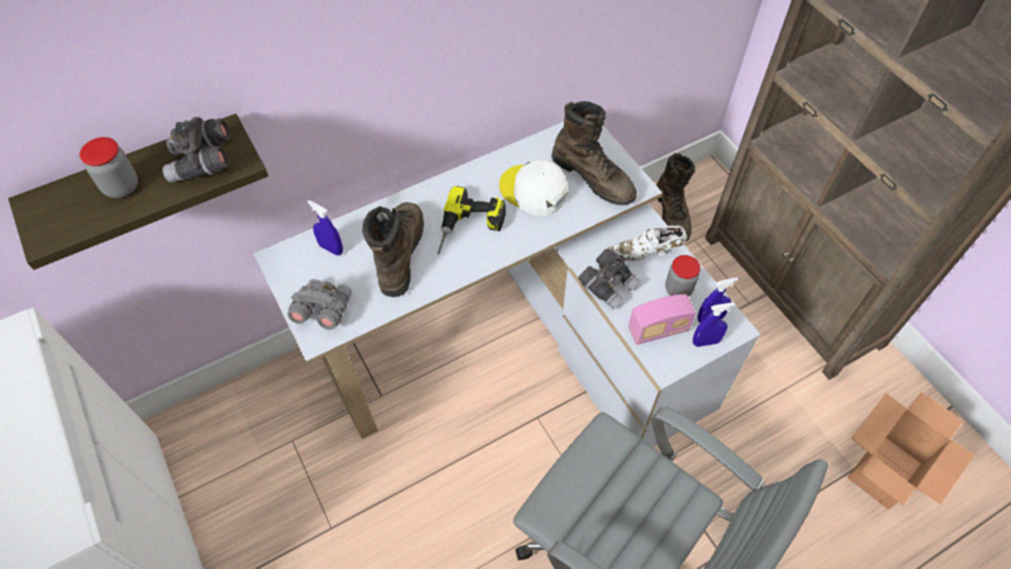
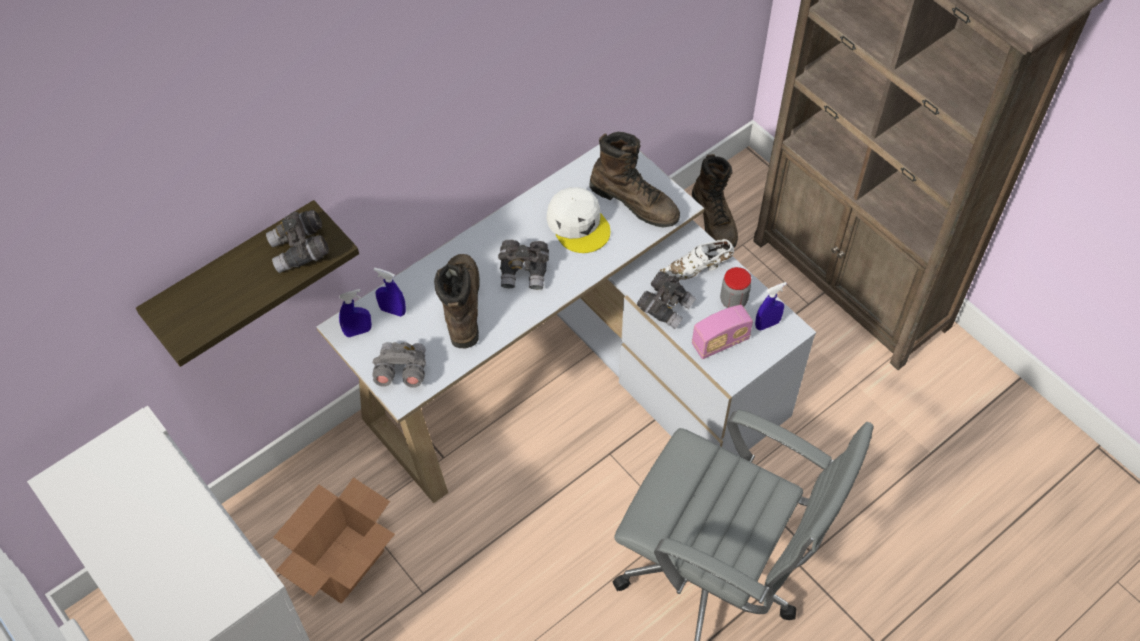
camera: 10 degrees left, 0 degrees up
(121, 187) = (235, 283): jar -> none
(470, 229) = (524, 271): power drill -> grey binoculars
(533, 191) = (578, 224): white cap -> white cap turned 150 degrees counterclockwise
(705, 342) = (766, 347): blue spray bottle -> blue spray bottle (358, 331)
(883, 472) = (959, 451): cardboard box -> cardboard box (344, 565)

